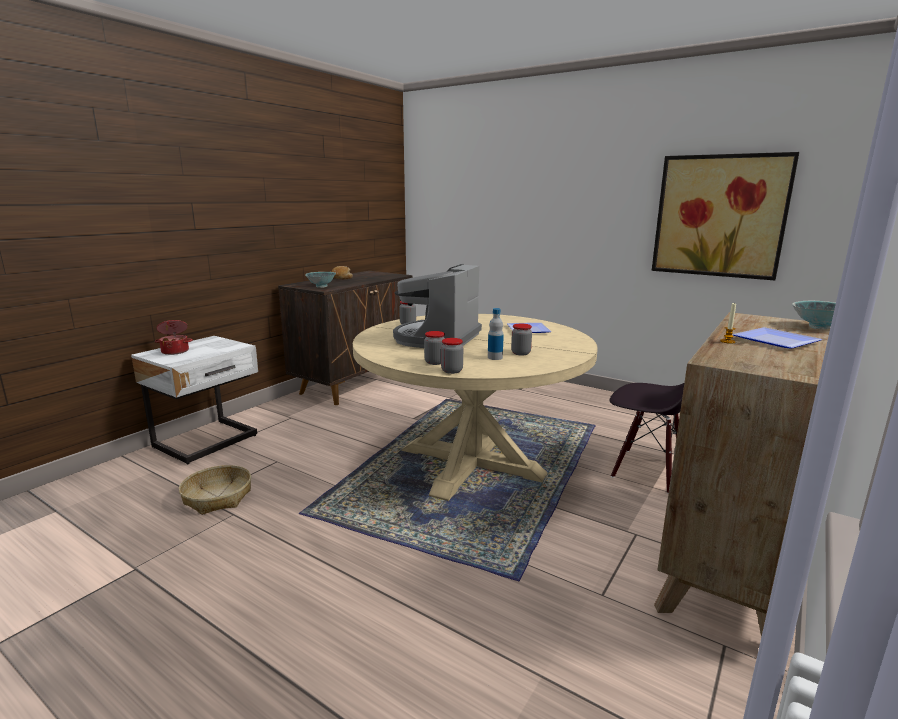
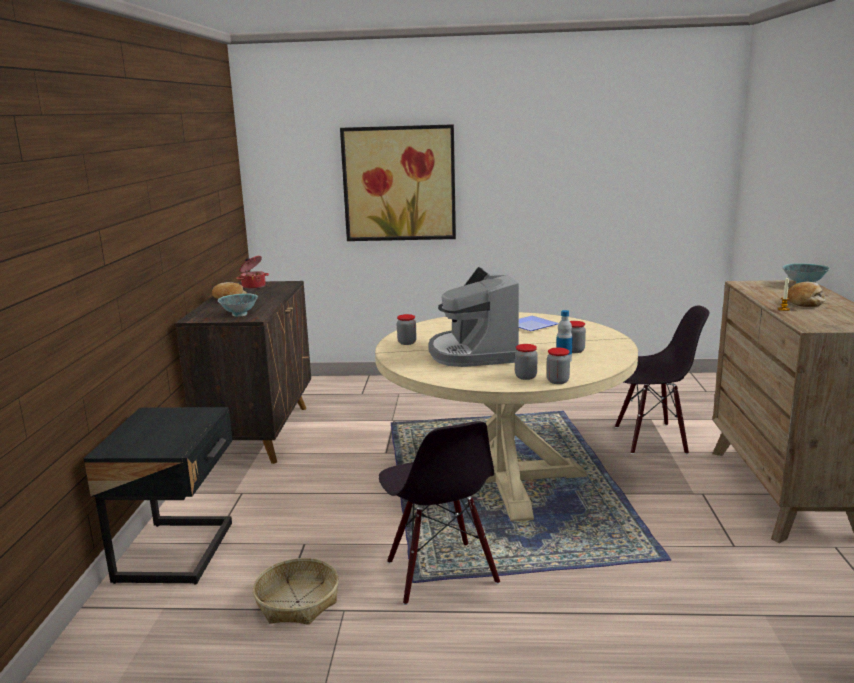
camera: 30 degrees left, 0 degrees up
(175, 351) = (139, 438): cooking pot -> cooking pot (253, 286)
(208, 442) = (180, 552): white nightstand -> black nightstand
(326, 514) = (440, 573): none -> black chair
(719, 216) = (626, 184): picture -> picture (399, 183)
(774, 340) = (805, 302): plate -> bread

